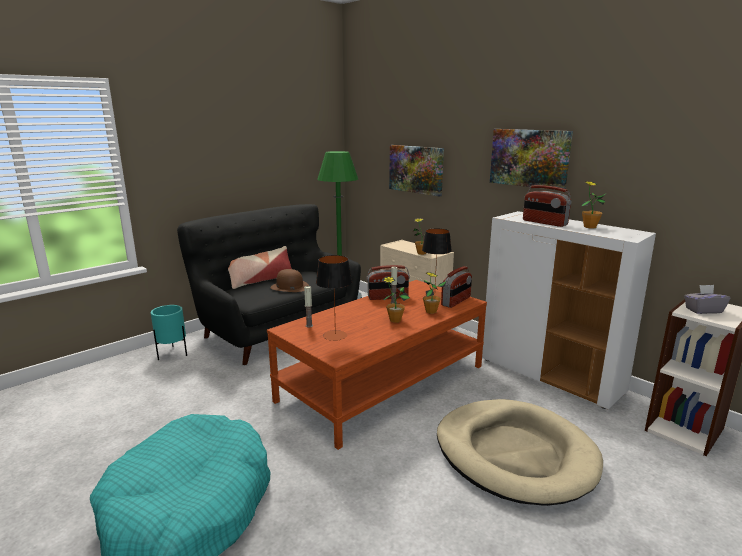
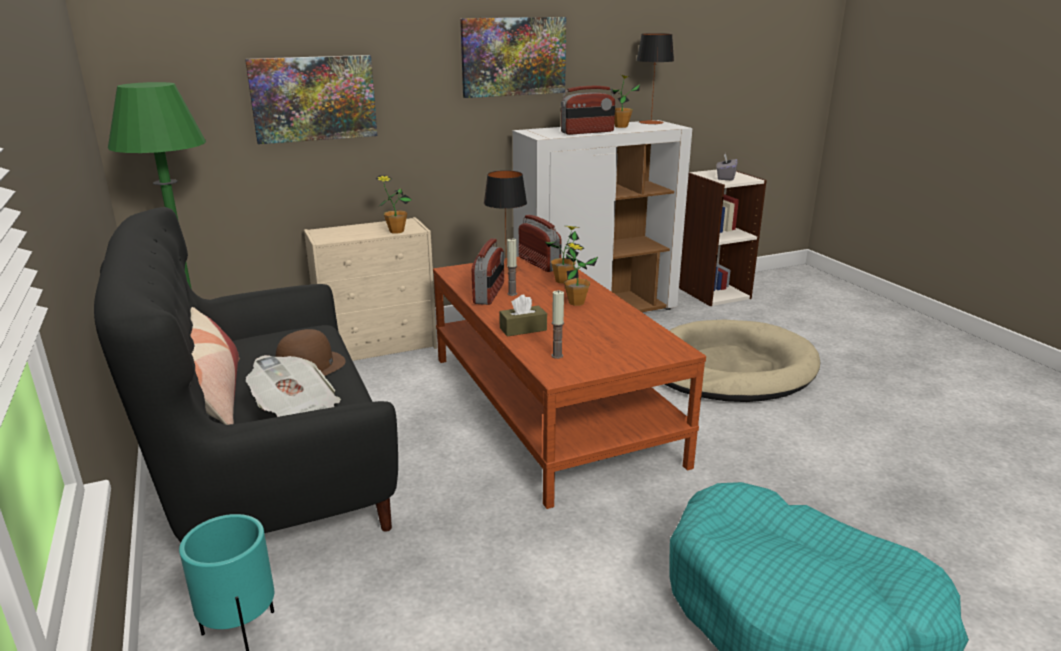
camera: 70 degrees left, 5 degrees up
(248, 295) = (297, 411): none -> newspaper
(335, 335) = (605, 343): table lamp -> table lamp (651, 122)
(341, 313) = (523, 329): none -> brown tissue box

